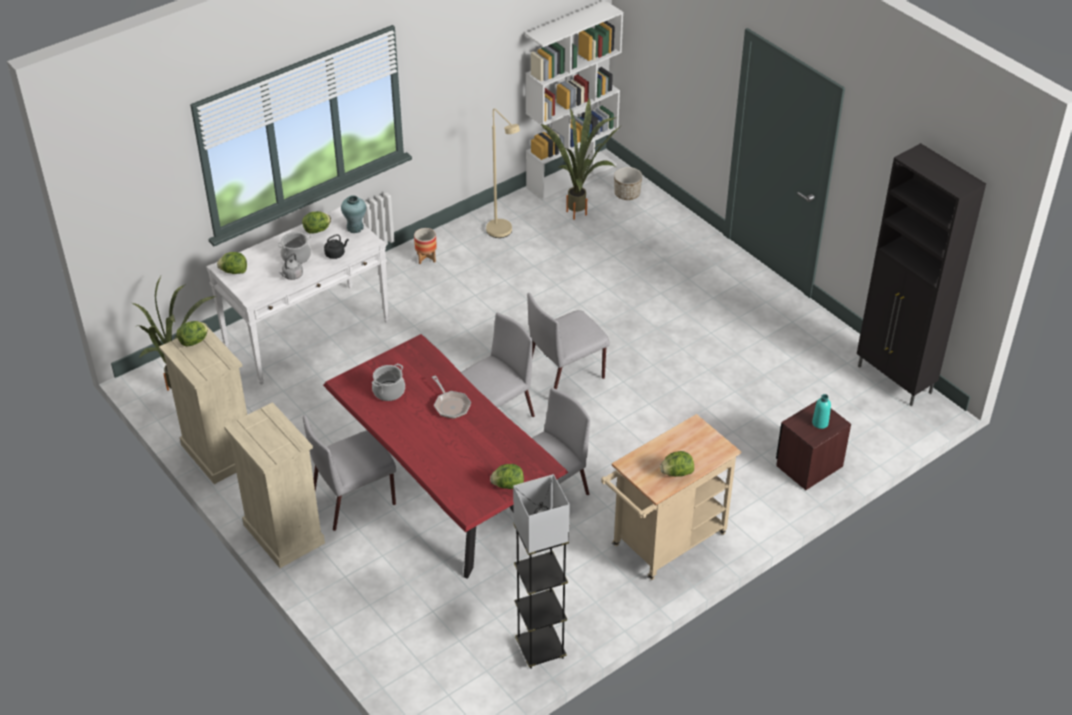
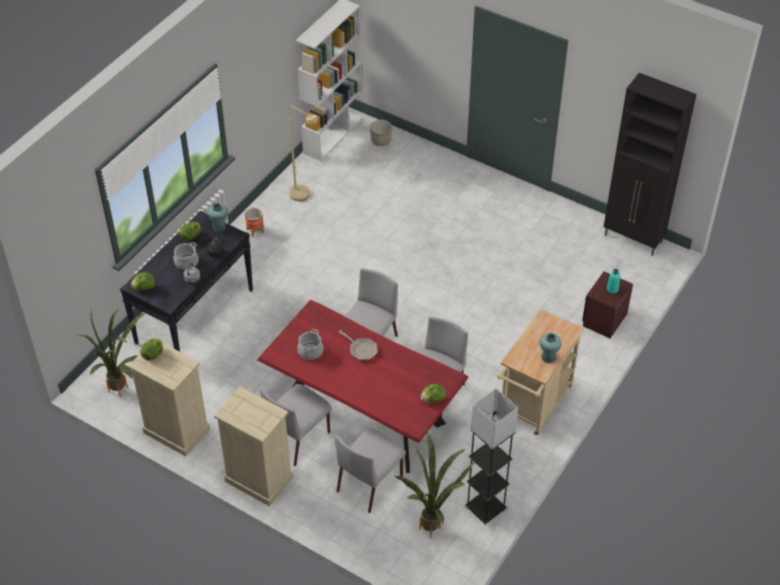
camera: 20 degrees left, 5 degrees up
(307, 333) = (195, 316): white console table -> black console table
(566, 375) = (405, 297): grey chair -> grey chair (370, 483)
(582, 212) = (355, 163): potted plant -> potted plant (435, 525)
(676, 473) = (548, 357): lettuce -> turquoise vase

